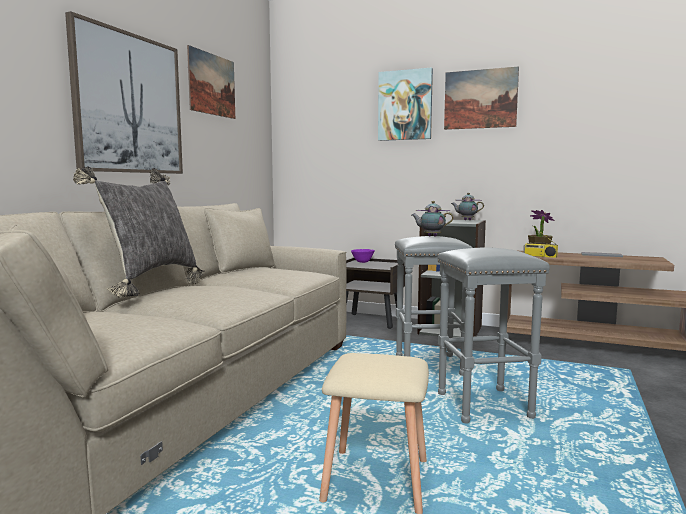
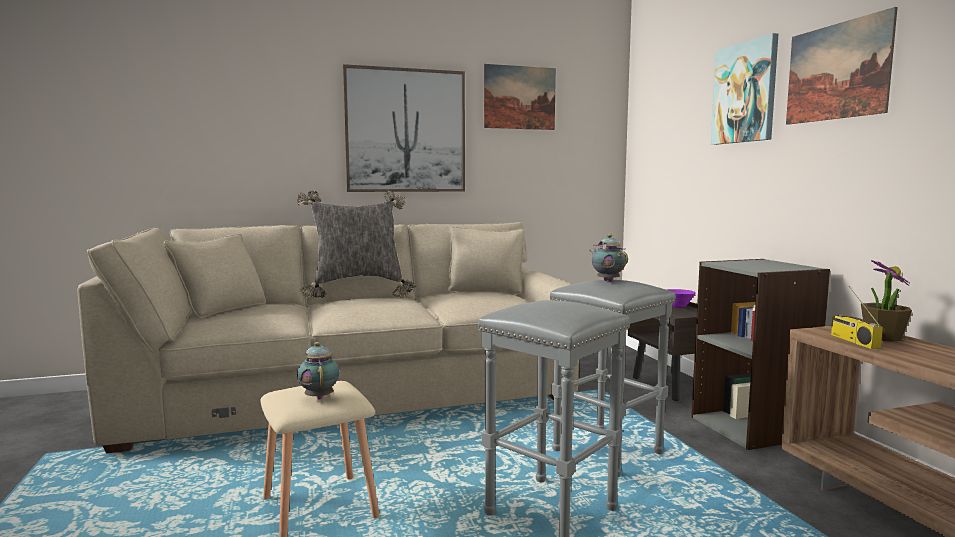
camera: 50 degrees right, 0 degrees up
(466, 220) = (795, 265): teapot -> teapot (319, 397)

